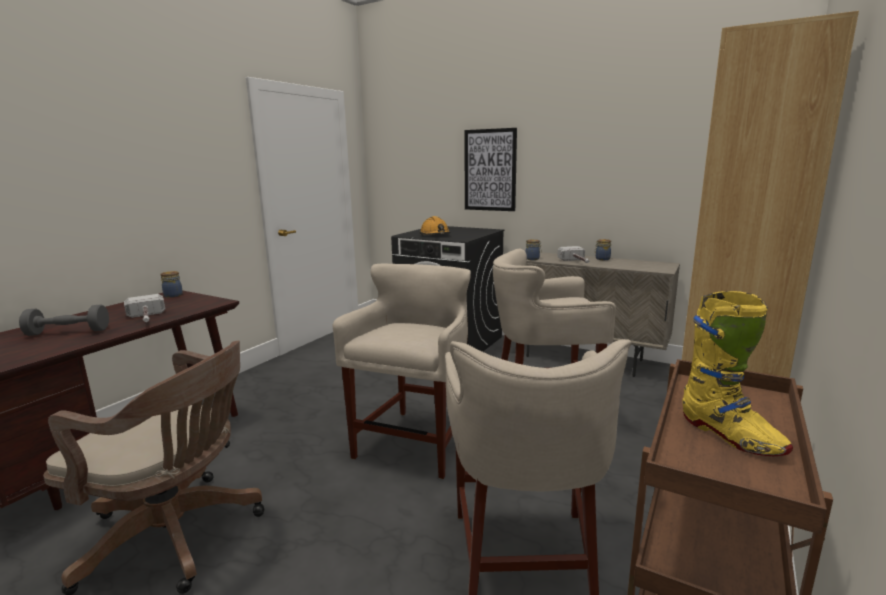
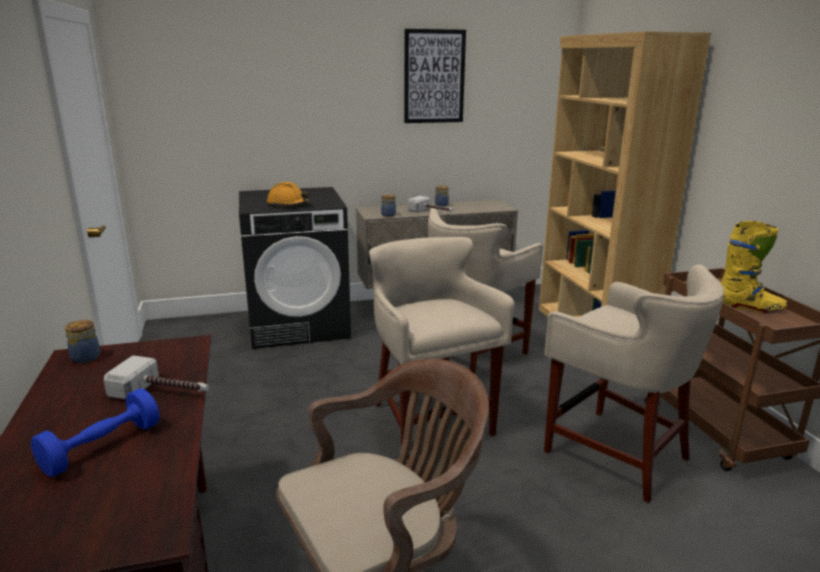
camera: 45 degrees left, 5 degrees up
(68, 332) = (102, 448): grey dumbbell -> blue dumbbell
(490, 170) = (309, 121): picture -> picture (434, 77)

